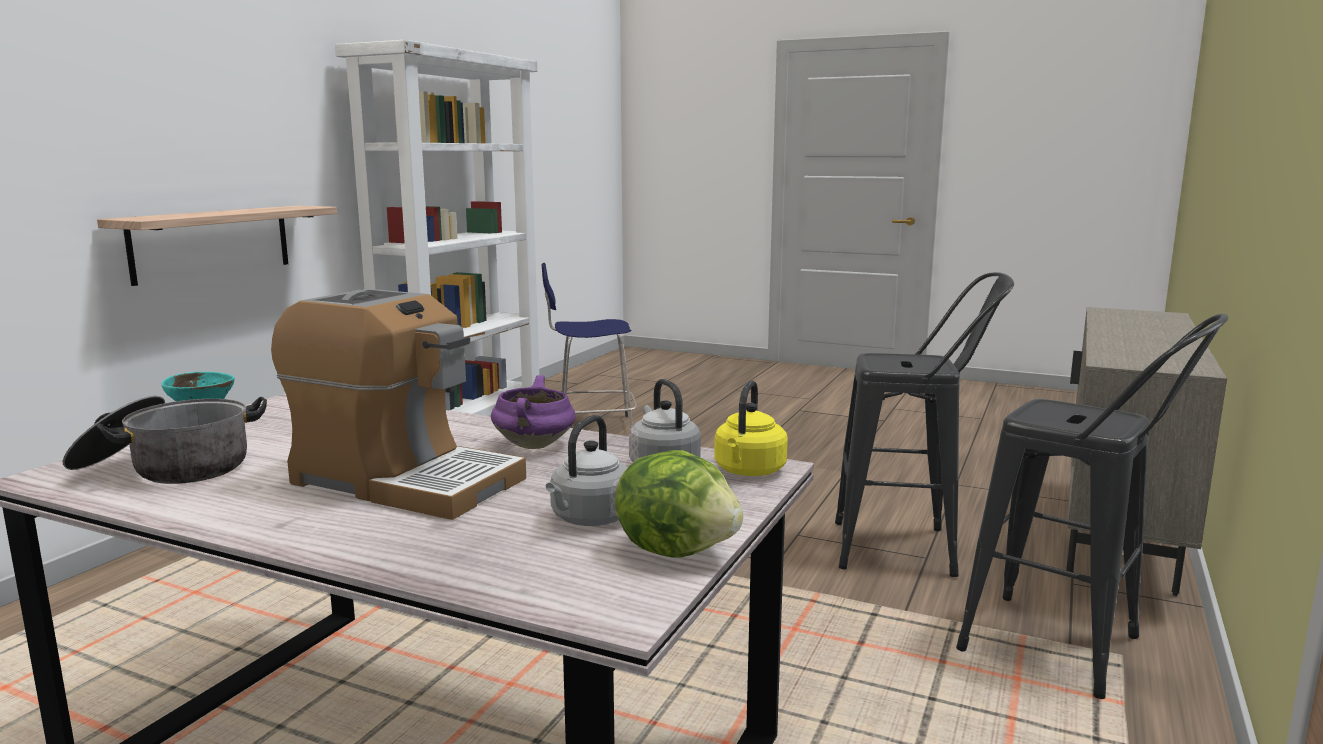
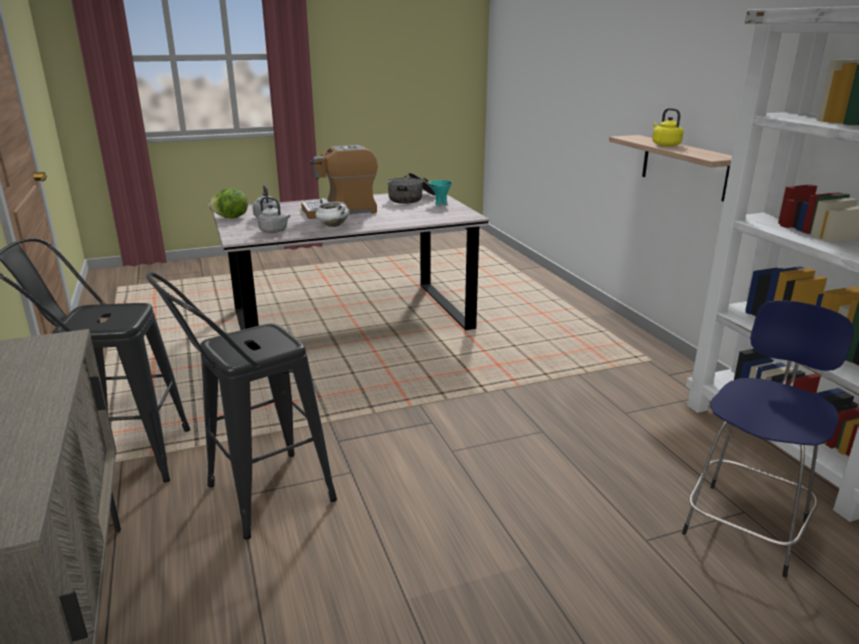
camera: 135 degrees right, 10 degrees up
(535, 446) = (332, 225): purple cooking pot -> white cooking pot
(748, 471) = (241, 236): yellow kettle -> yellow kettle (665, 145)

